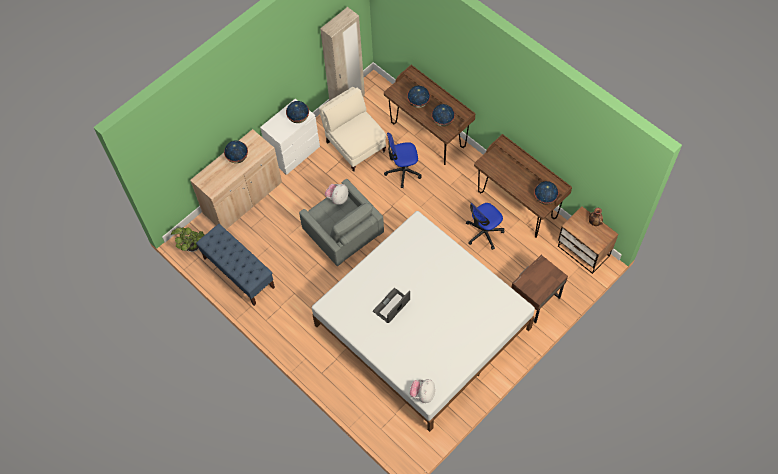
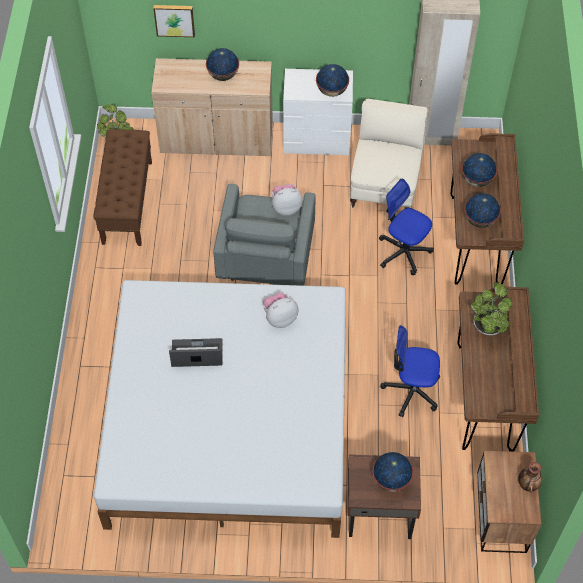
camera: 45 degrees right, 5 degrees down
(194, 148) = (174, 19): none -> picture
(238, 272) = (127, 202): blue bench -> brown bench
(423, 394) = (113, 470): plush toy -> plush toy (280, 318)
(503, 168) = (487, 325): none -> potted plant
(545, 199) = (494, 400): globe -> globe (391, 480)

